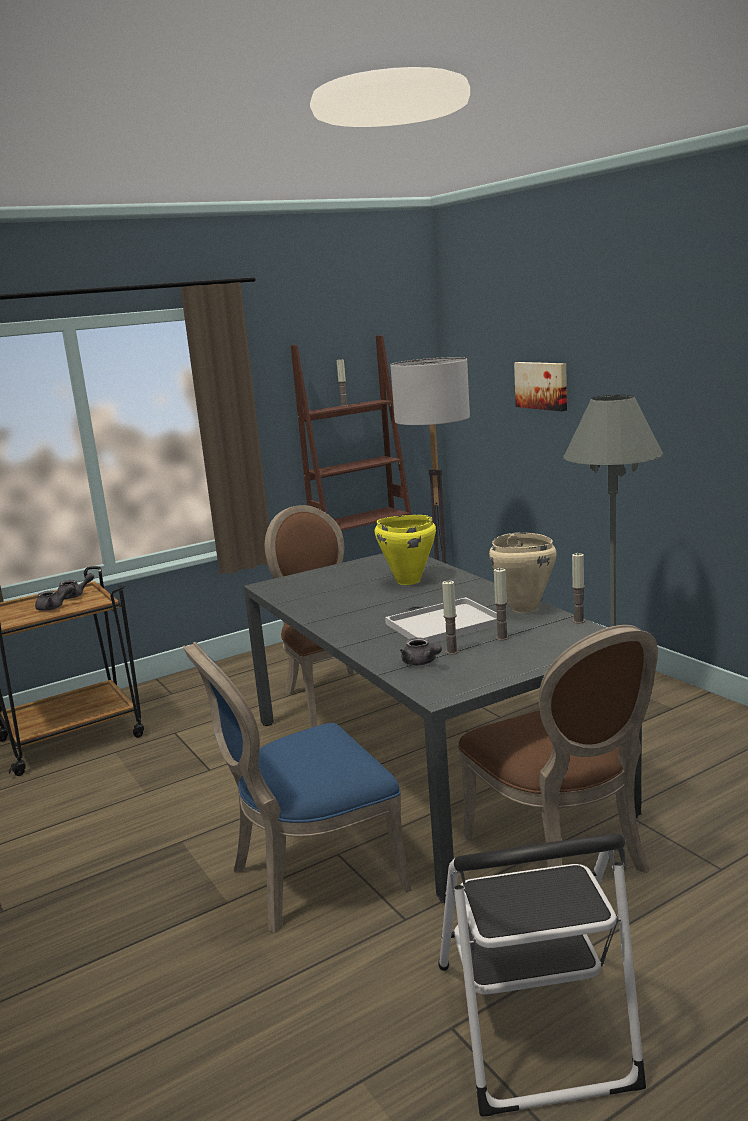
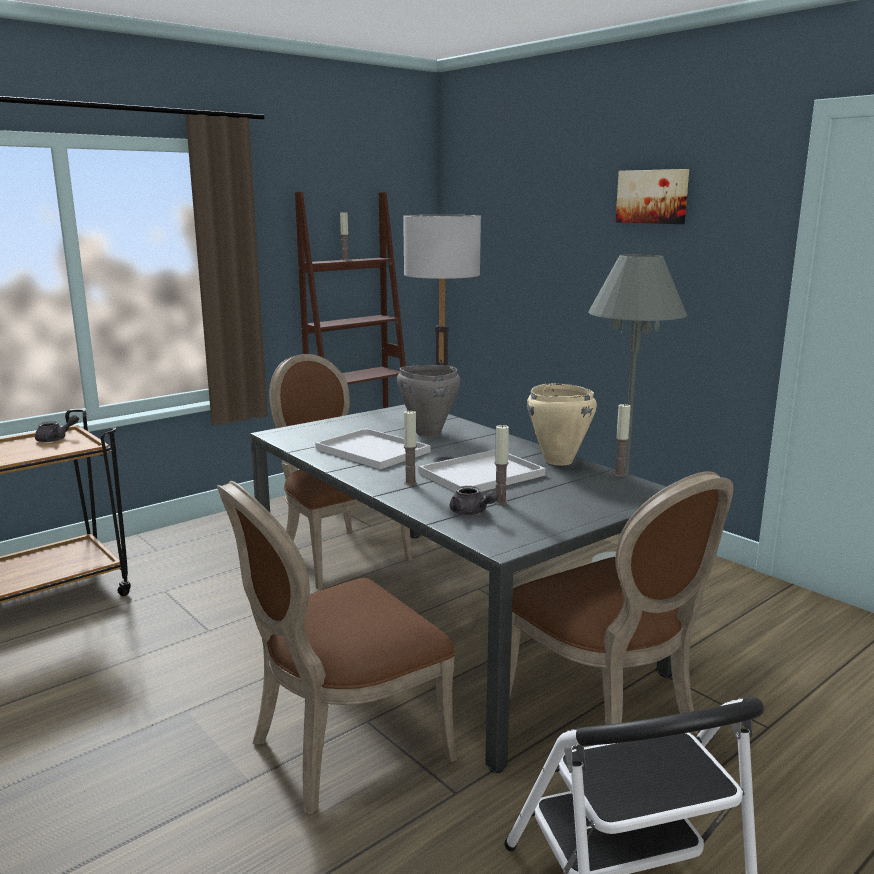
camera: 10 degrees left, 0 degrees up
(54, 607) = (33, 450): grey teapot -> none
(310, 877) = (341, 748): blue chair -> brown chair
(352, 601) = (375, 451): none -> white tray
(408, 581) = (427, 433): yellow cooking pot -> grey cooking pot
(502, 638) = (548, 489): candle -> candle (410, 483)
(542, 385) = (547, 250): picture -> picture (653, 196)

